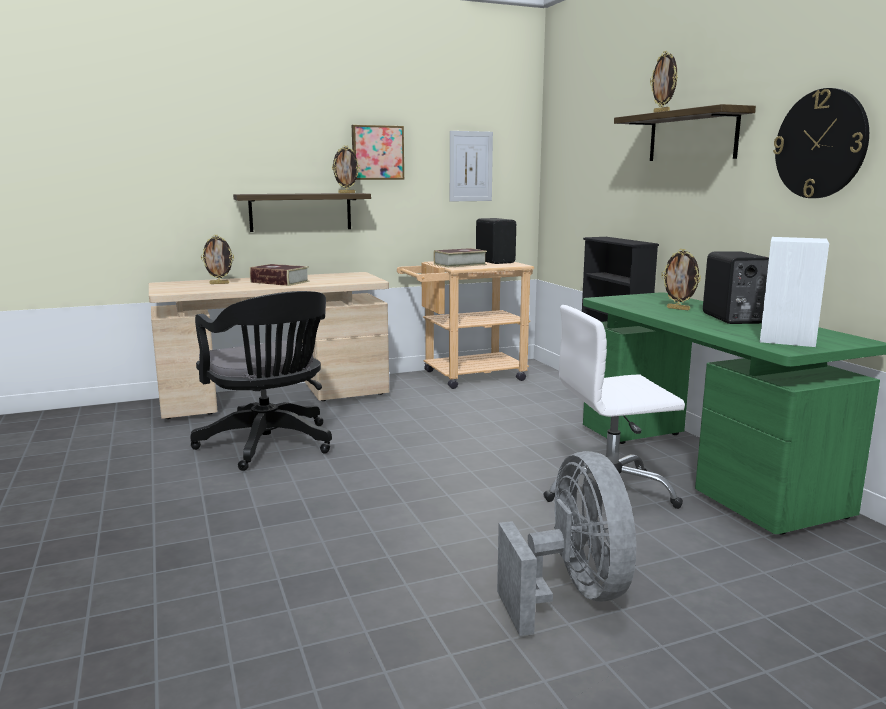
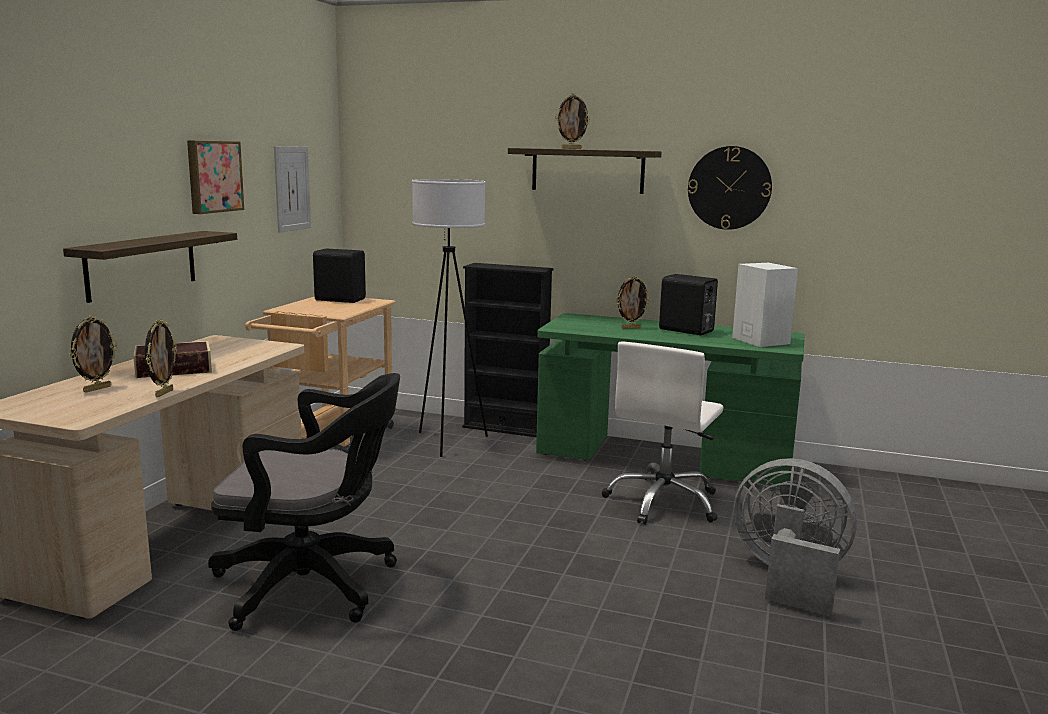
camera: 50 degrees left, 0 degrees up
(346, 193) = (207, 234): picture frame -> picture frame (163, 393)
(460, 264) = (326, 309): book -> none
(541, 399) = (448, 442): none -> white floor lamp

